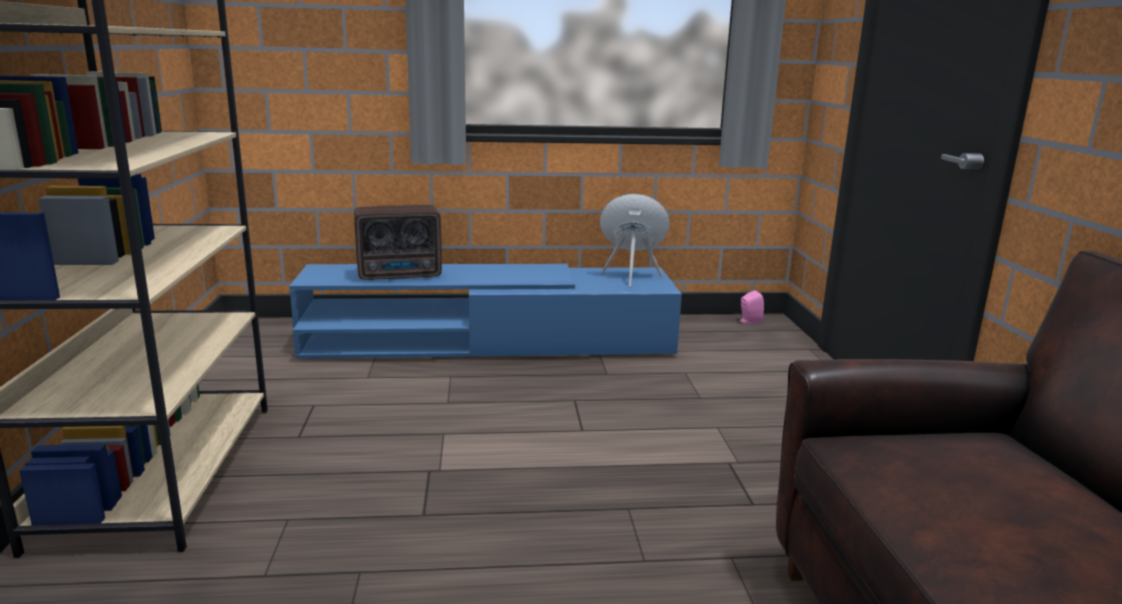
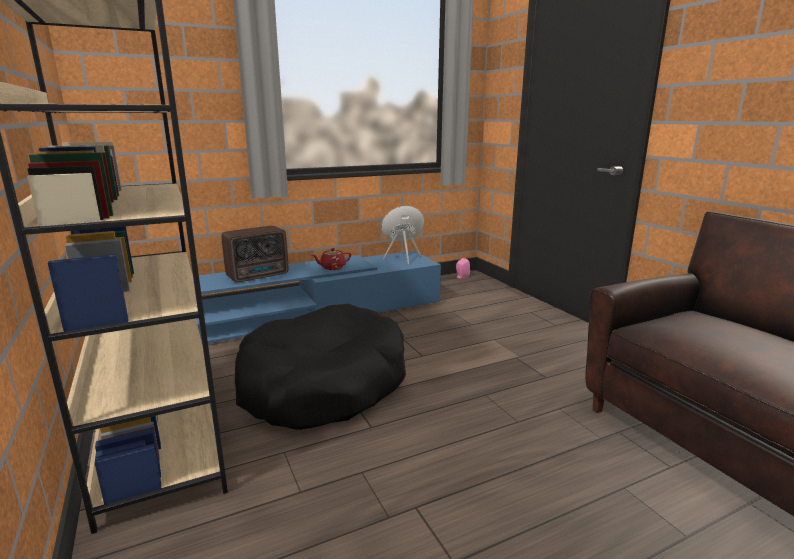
camera: 20 degrees left, 0 degrees up
(410, 442) = (323, 384): none -> black dog bed
(509, 277) = (332, 267): none -> red teapot

